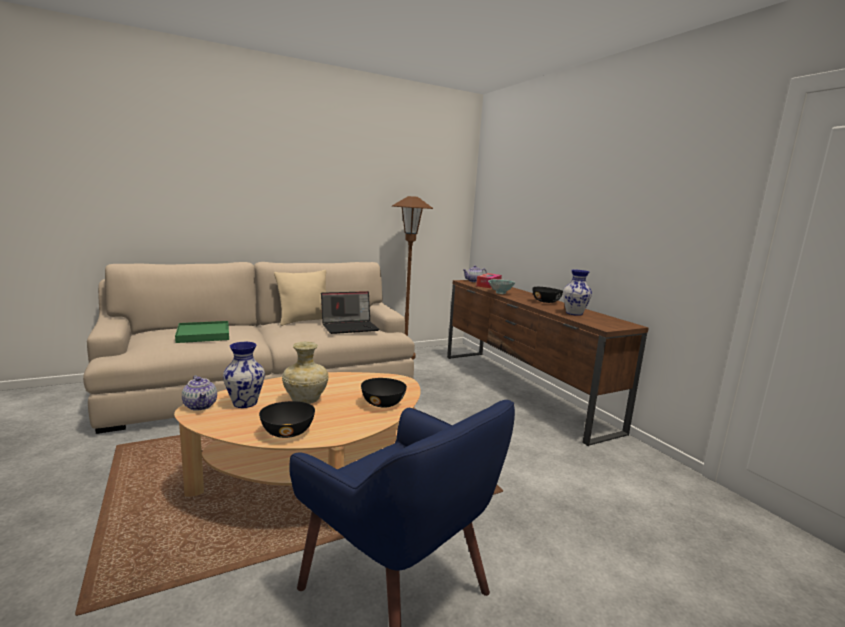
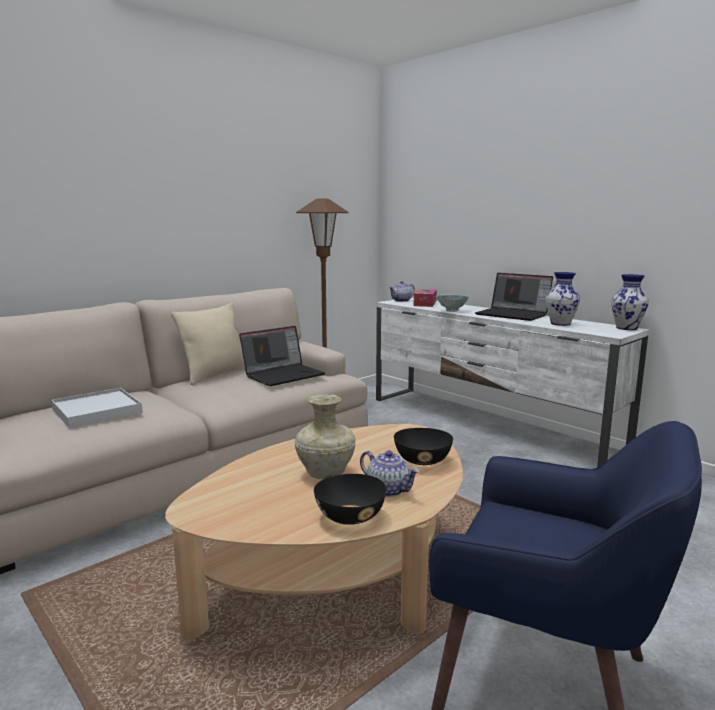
camera: 15 degrees left, 0 degrees up
(201, 406) = (196, 506): teapot -> teapot (389, 490)
(203, 334) = (97, 411): green tray -> white tray
(245, 403) = (253, 491): vase -> vase (626, 328)
(521, 389) = (488, 424): brown tv stand -> white tv stand
(546, 302) = (513, 315): black bowl -> laptop

